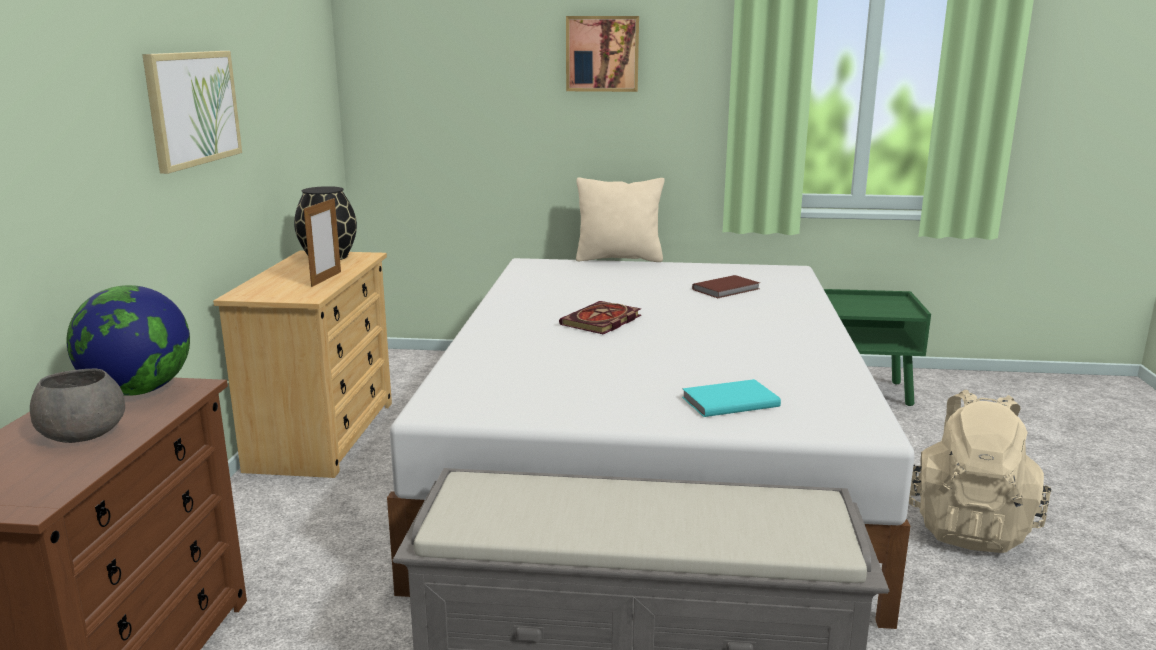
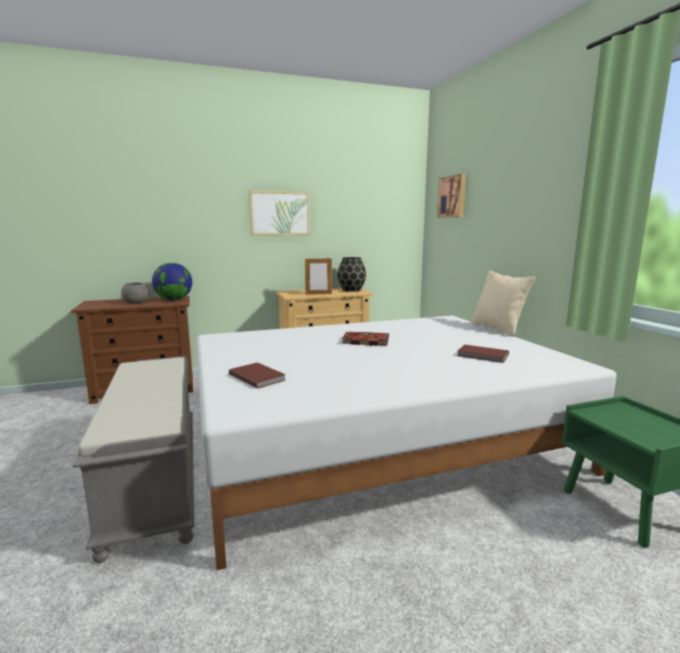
camera: 65 degrees right, 5 degrees down
(602, 54) = (521, 187): picture -> picture (452, 197)
(728, 401) = (257, 377): turquoise book -> brown book
(969, 526) = (403, 608): beige backpack -> none

